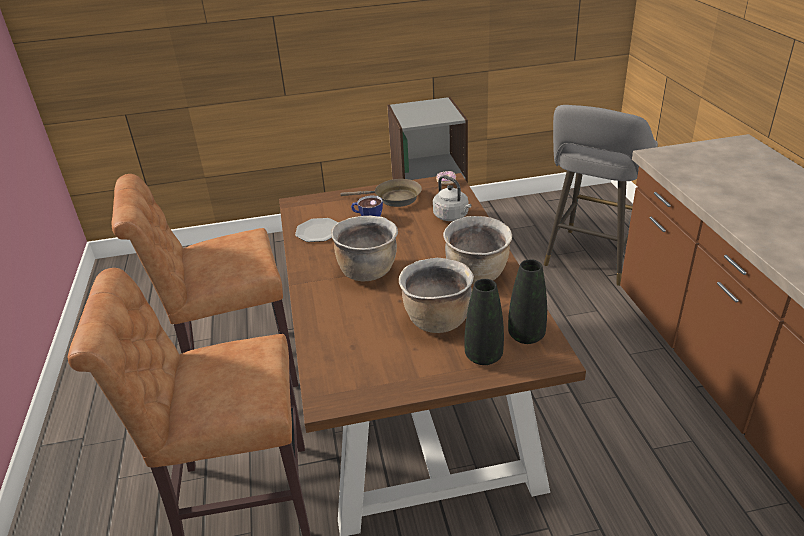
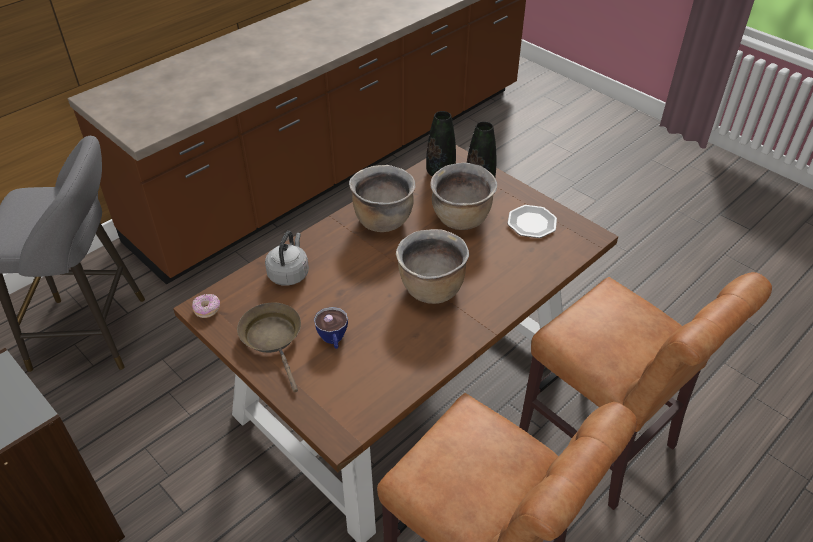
camera: 125 degrees left, 10 degrees up
(318, 231) = (390, 368): plate -> plate (531, 223)

